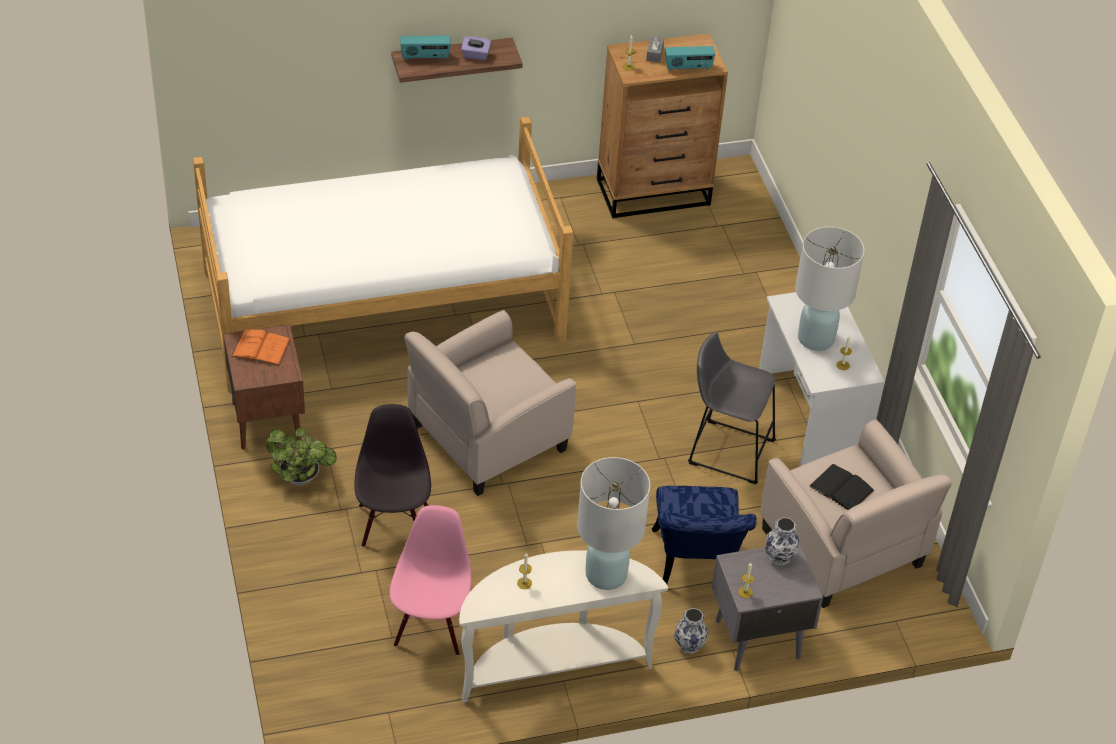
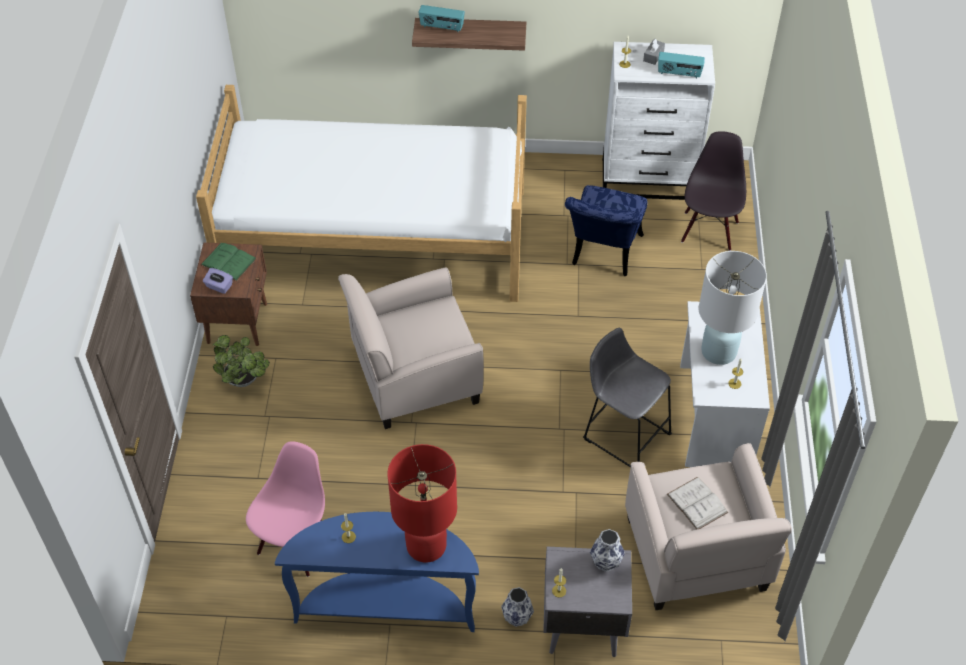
camera: 20 degrees right, 5 degrees up
(261, 348) = (228, 261): orange book -> green book
(393, 525) = (302, 440): black chair -> black chair (708, 231)
(475, 55) = (486, 32): purple tissue box -> purple tissue box (219, 286)
(552, 664) = (386, 605): white console table -> blue console table
(605, 574) = (426, 546): white table lamp -> red table lamp
(654, 192) = (649, 179): brown dresser -> white dresser
(694, 567) = (550, 541): blue chair -> blue chair (603, 254)
(841, 488) = (697, 503): black book -> white book

